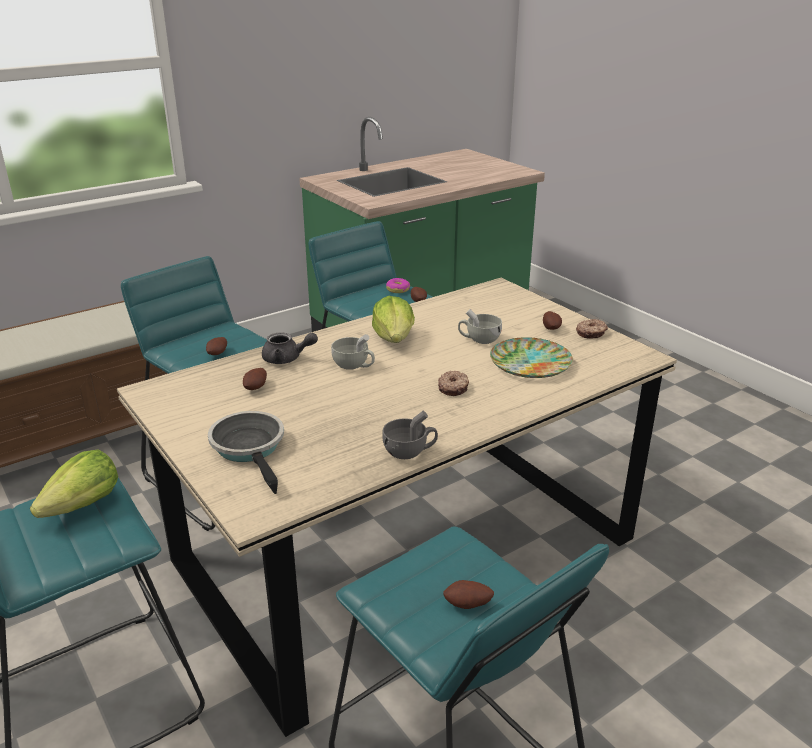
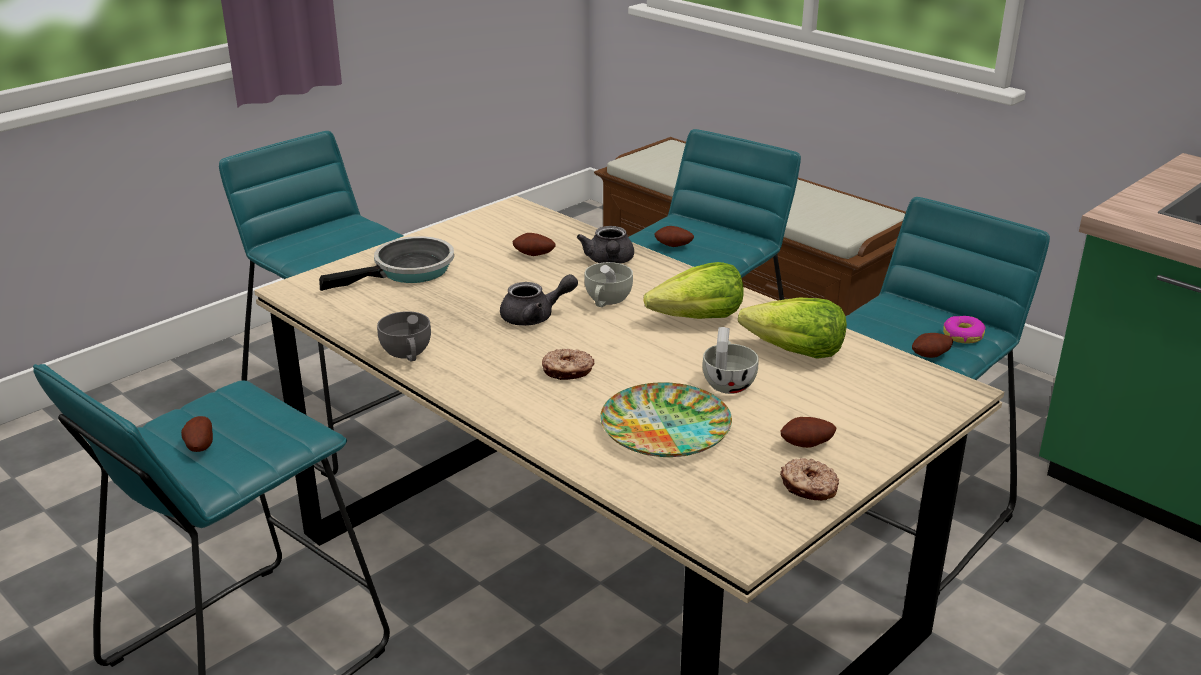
camera: 80 degrees right, 0 degrees up
(83, 505) = (367, 243): lettuce -> lettuce (794, 352)
(367, 394) = (535, 317): none -> grey teapot

